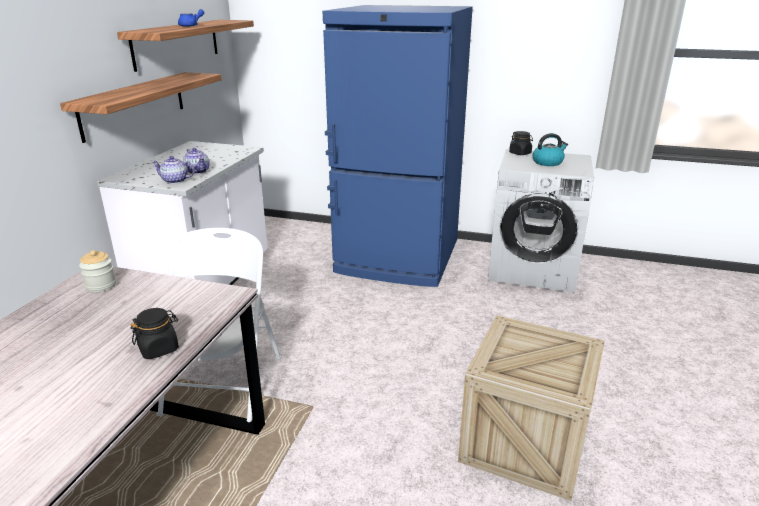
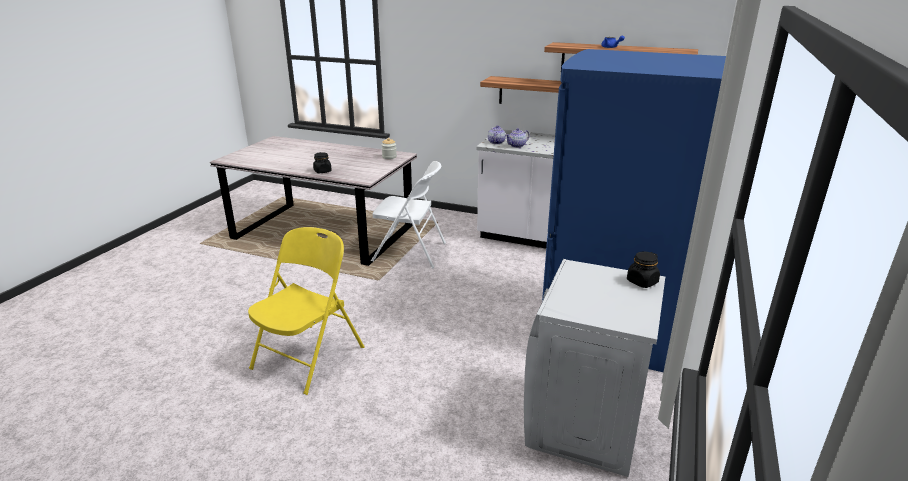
camera: 95 degrees right, 0 degrees up
(525, 442) = (308, 358): crate -> yellow chair
(548, 162) = (602, 294): kettle -> none

